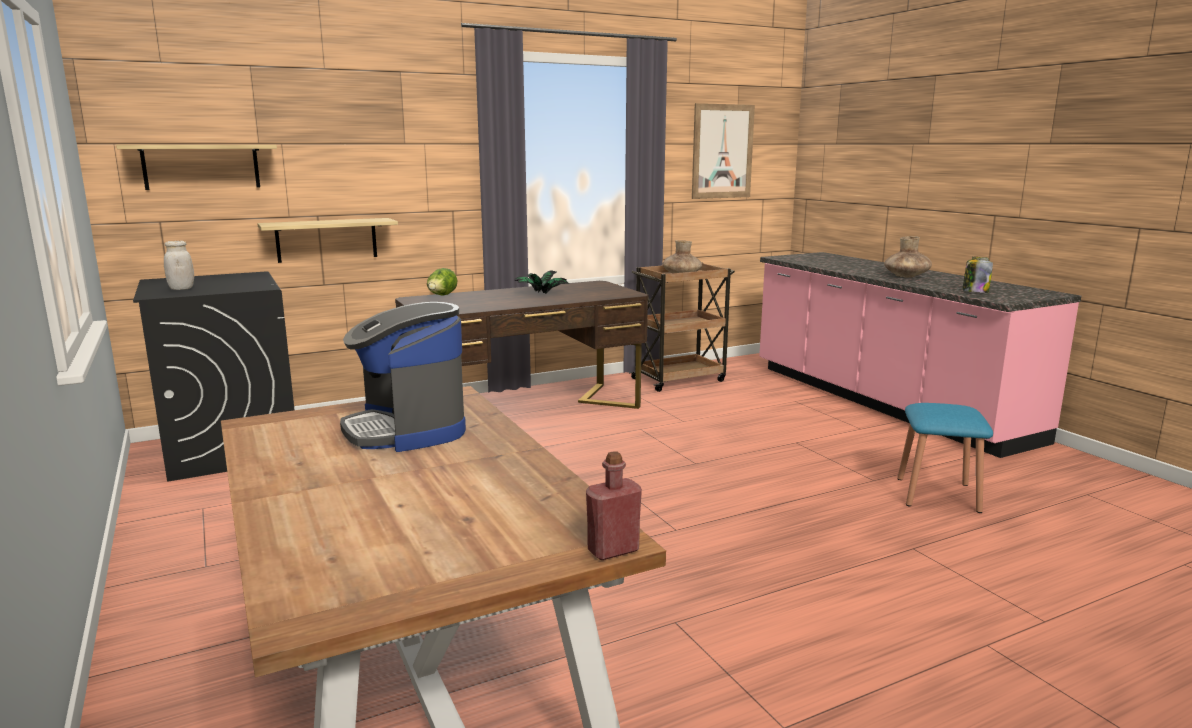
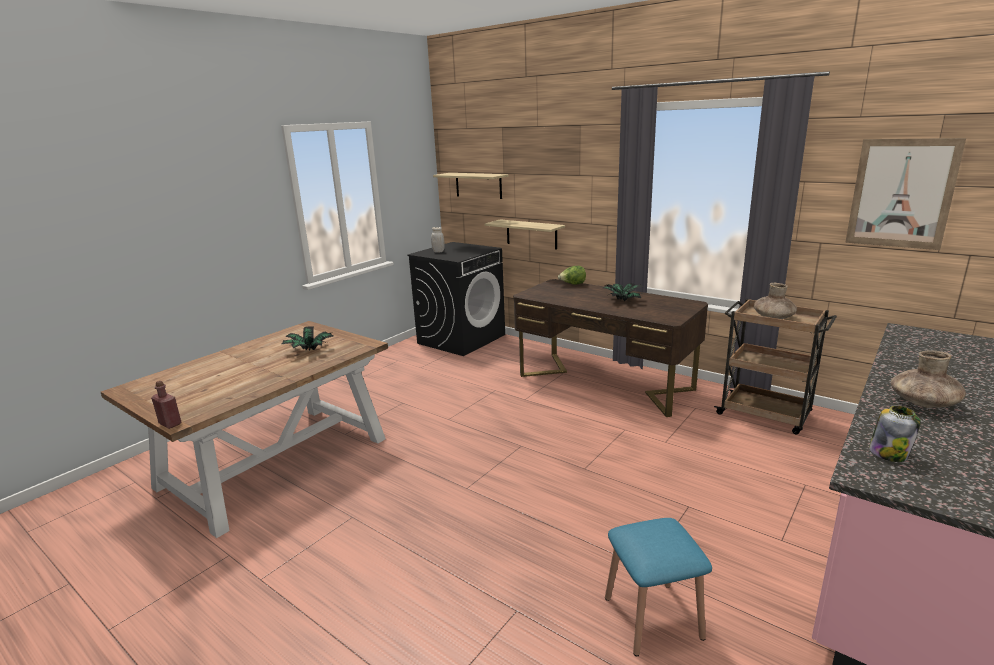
camera: 65 degrees right, 5 degrees up
(406, 430) = (309, 350): coffee machine -> potted plant

